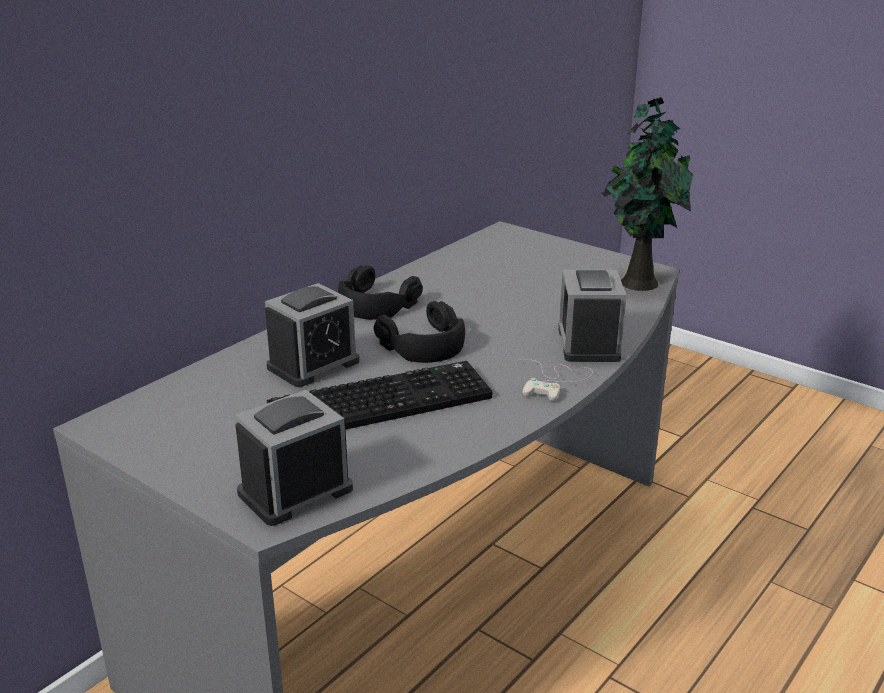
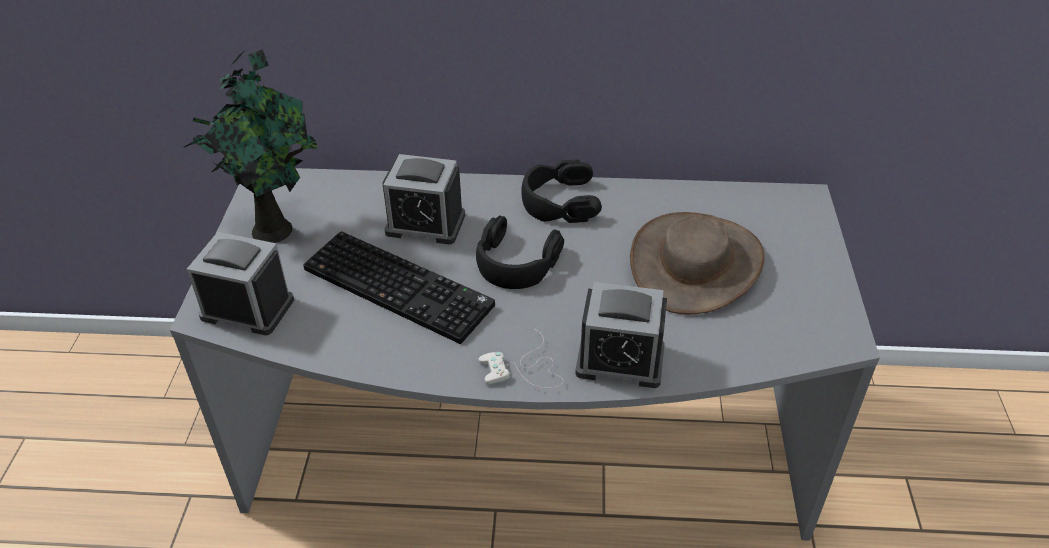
camera: 55 degrees right, 15 degrees up
(521, 284) = (696, 264): none -> brown hat
(588, 343) = (620, 360): alarm clock -> alarm clock turned 135 degrees counterclockwise
(637, 281) = (802, 338): potted plant -> potted plant (275, 228)

